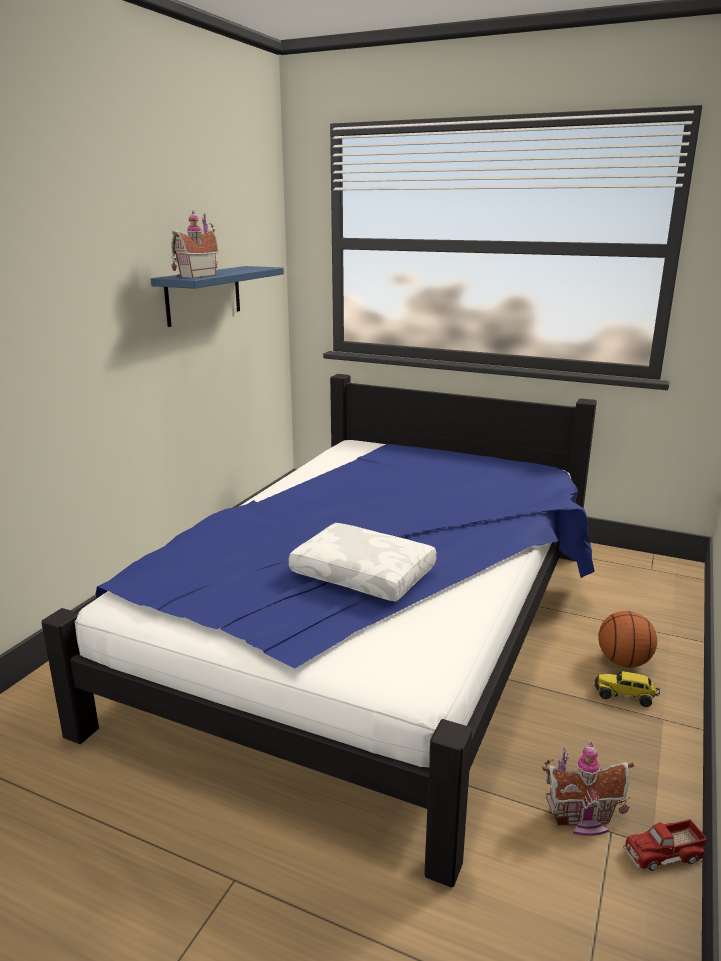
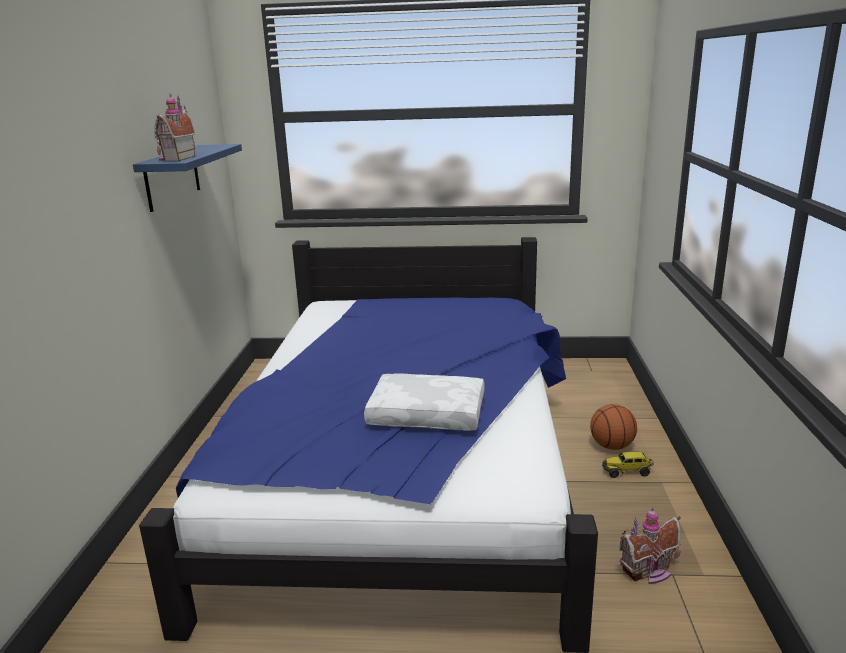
camera: 20 degrees left, 0 degrees up
(663, 853) = (714, 578): toy truck -> none

